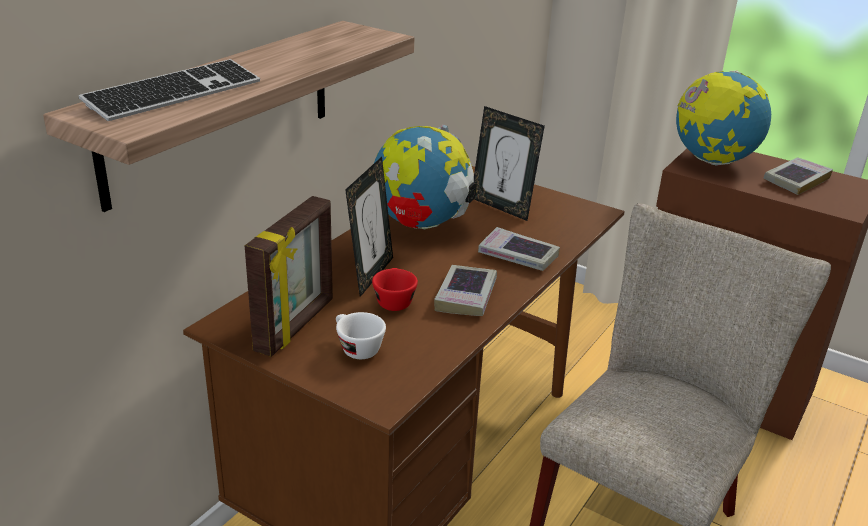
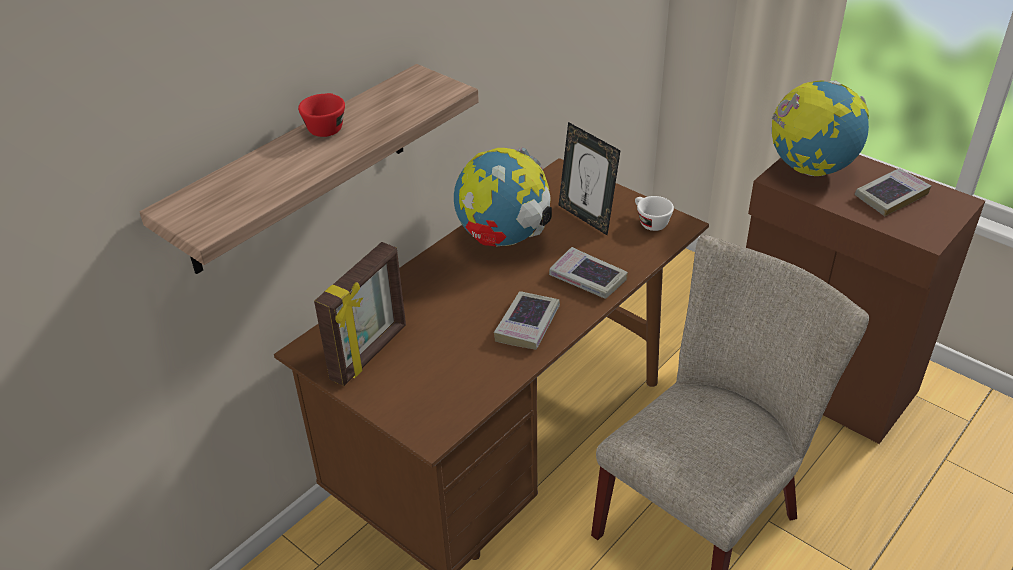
camera: 10 degrees right, 10 degrees up
(174, 94) = (247, 183): keyboard -> none
(356, 348) = (418, 379): white cup -> white cup (649, 222)
(370, 275) = (445, 298): picture frame -> none
(393, 300) = (460, 328): red cup -> red cup (326, 126)

